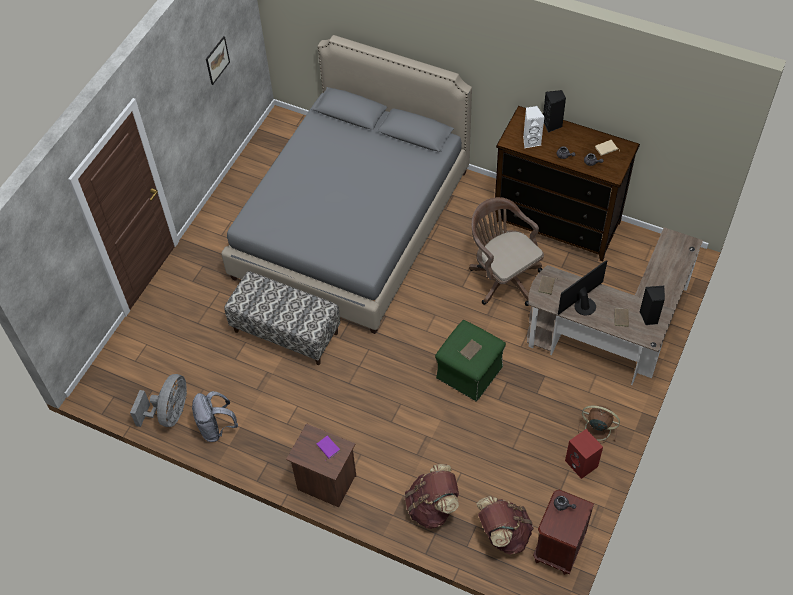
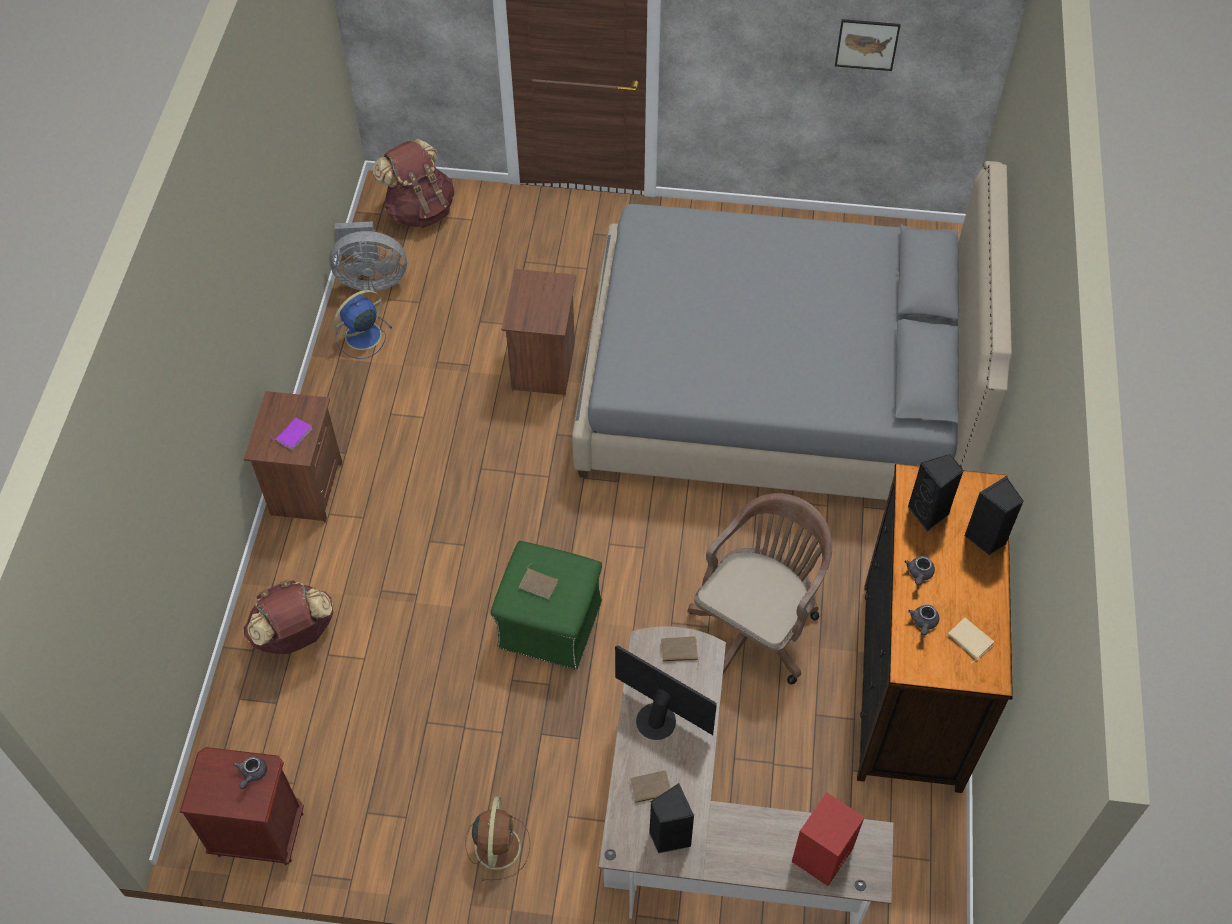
camera: 70 degrees right, 0 degrees up
(216, 428) = (361, 336): grey backpack -> blue fan
(286, 332) = (545, 366): bench -> brown nightstand
(503, 534) = (269, 745): brown backpack -> brown backpack (420, 210)
(531, 141) = (929, 513): white speaker -> black speaker
(582, 464) = (423, 836): red speaker -> red speaker (822, 856)

